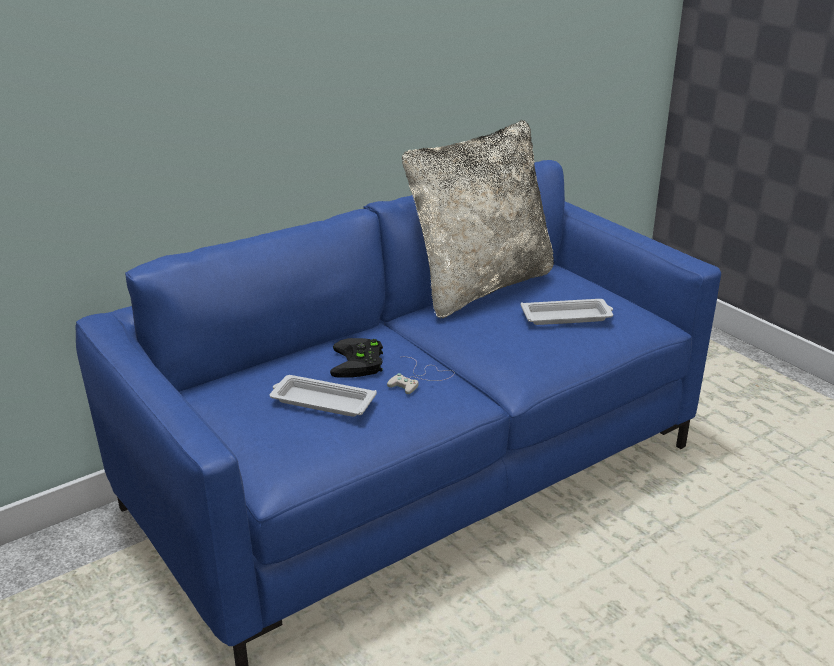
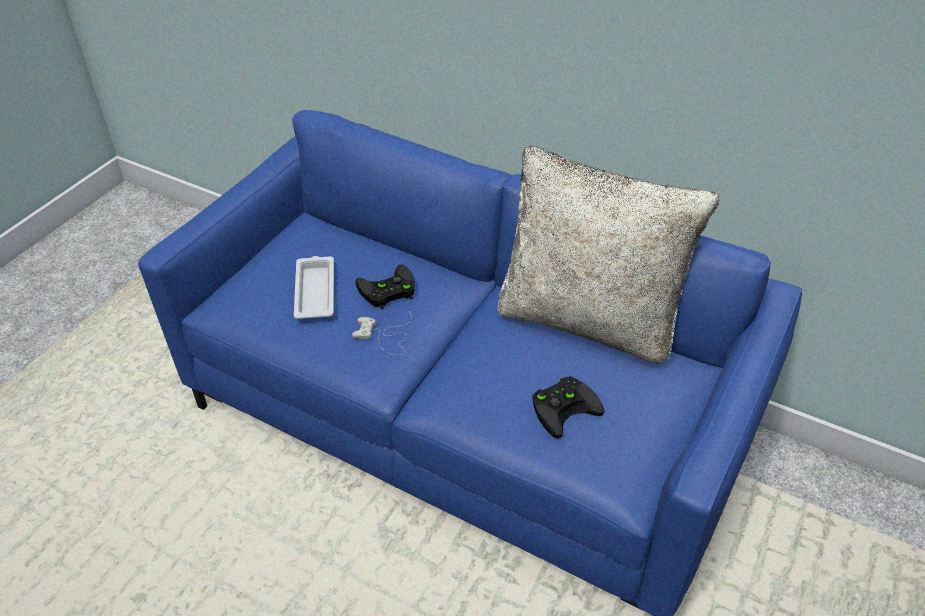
camera: 65 degrees right, 15 degrees up
(568, 317) = (564, 406): white tray -> black game controller

